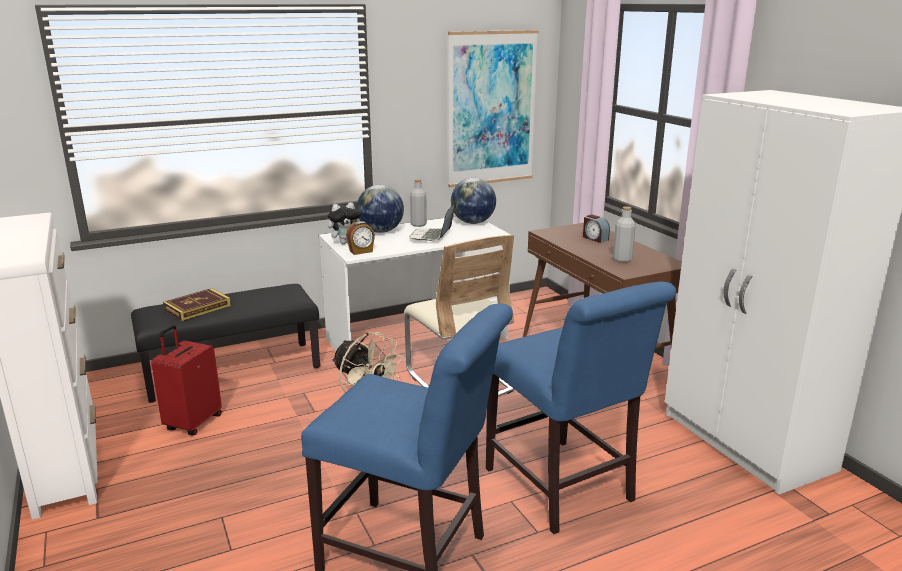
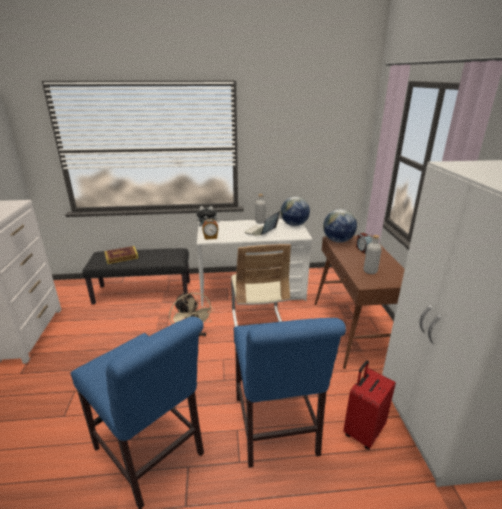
camera: 20 degrees right, 5 degrees up
(192, 423) = (103, 322): red suitcase -> red suitcase (363, 431)
(380, 231) = (234, 224): globe -> globe (338, 241)
(491, 109) = (321, 151): picture -> none

